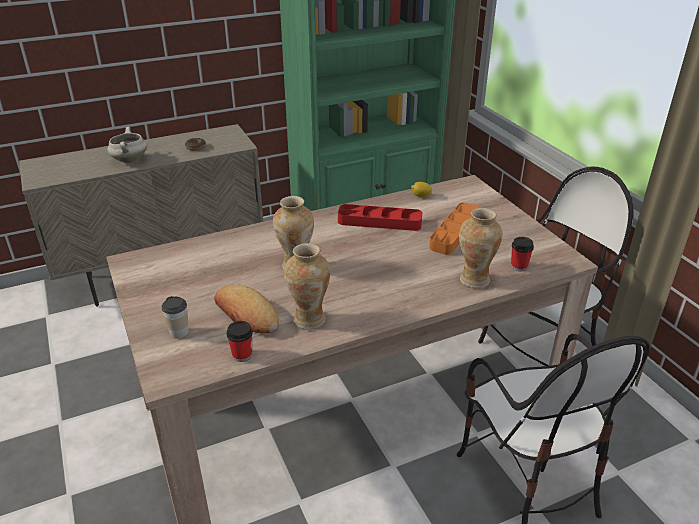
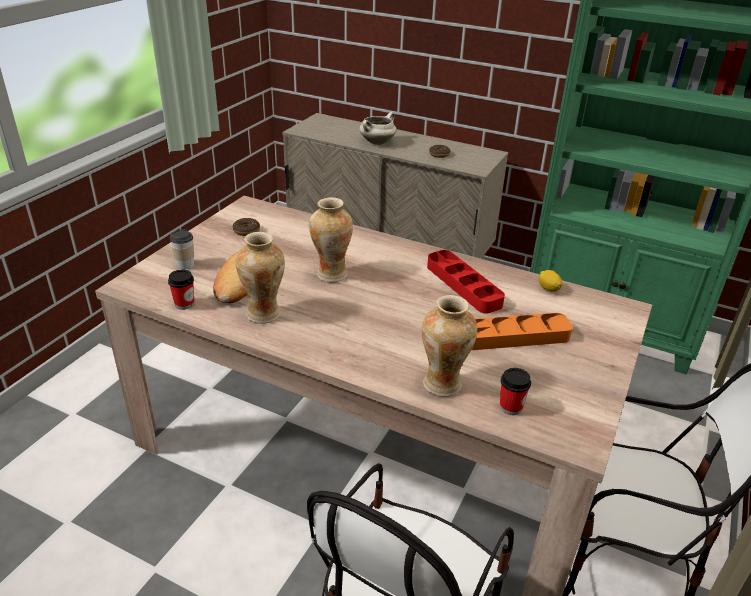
camera: 50 degrees right, 0 degrees up
(171, 279) = (246, 231): none -> donut

